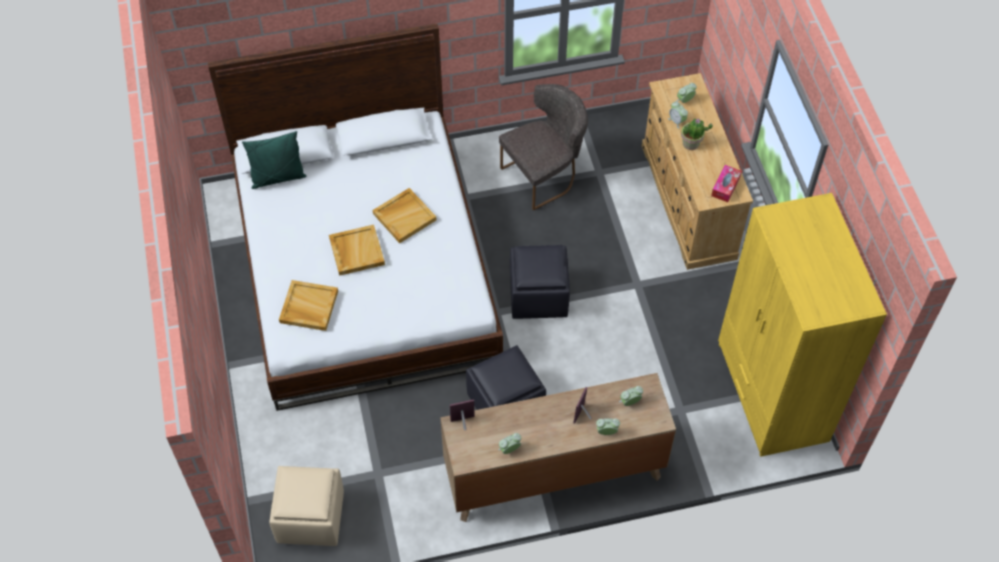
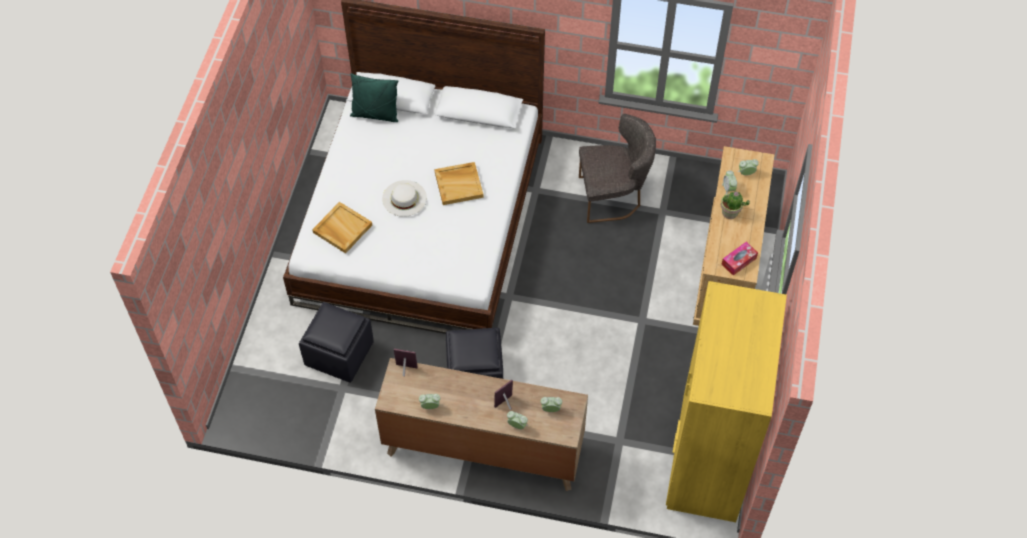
camera: 25 degrees right, 0 degrees up
(310, 516) = (272, 400): beige ottoman -> none
(356, 251) = (404, 198): beige tray -> white hat
(539, 296) = (552, 297): black ottoman -> black ottoman (339, 354)

